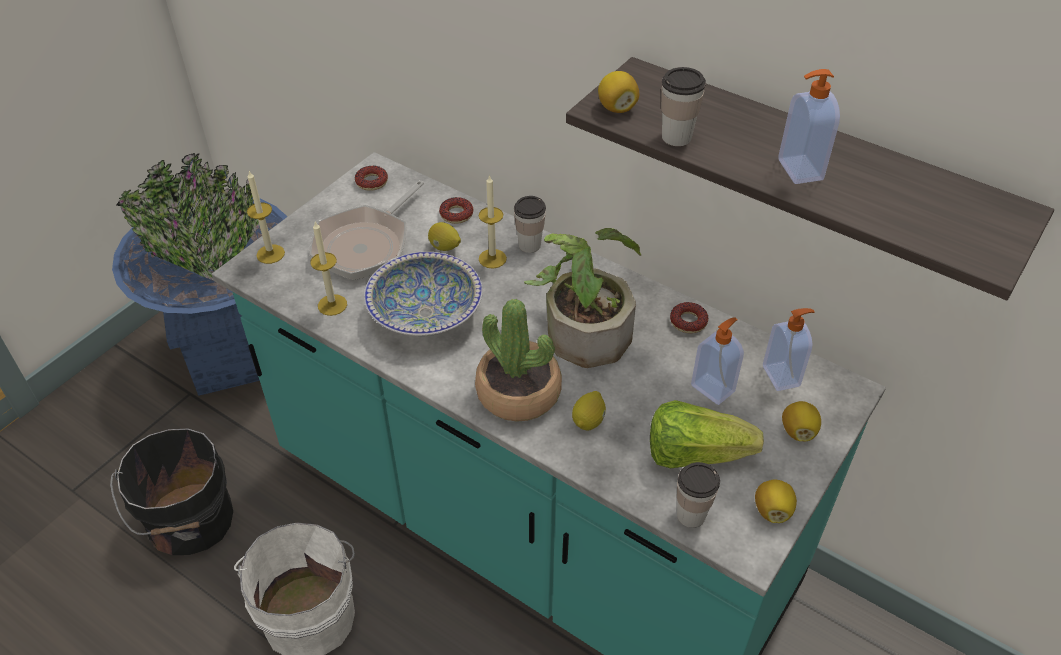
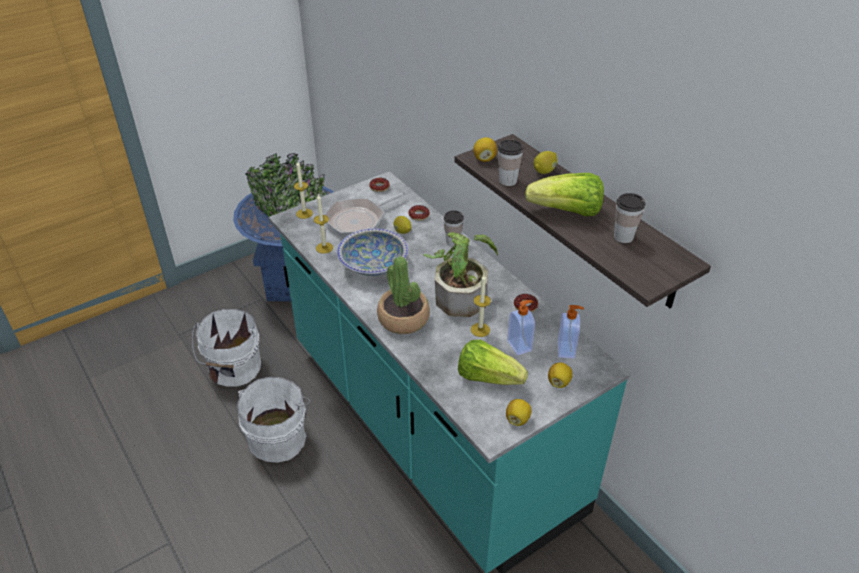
camera: 20 degrees right, 5 degrees down
(190, 522) = (234, 369): black bucket -> white bucket
(492, 258) = (427, 244): candle -> candle (480, 330)
(588, 421) = (435, 343): lemon -> lemon (544, 171)
(691, 515) = (467, 408): cup -> cup (623, 237)
(798, 170) = (567, 212): soap dispenser -> lettuce

